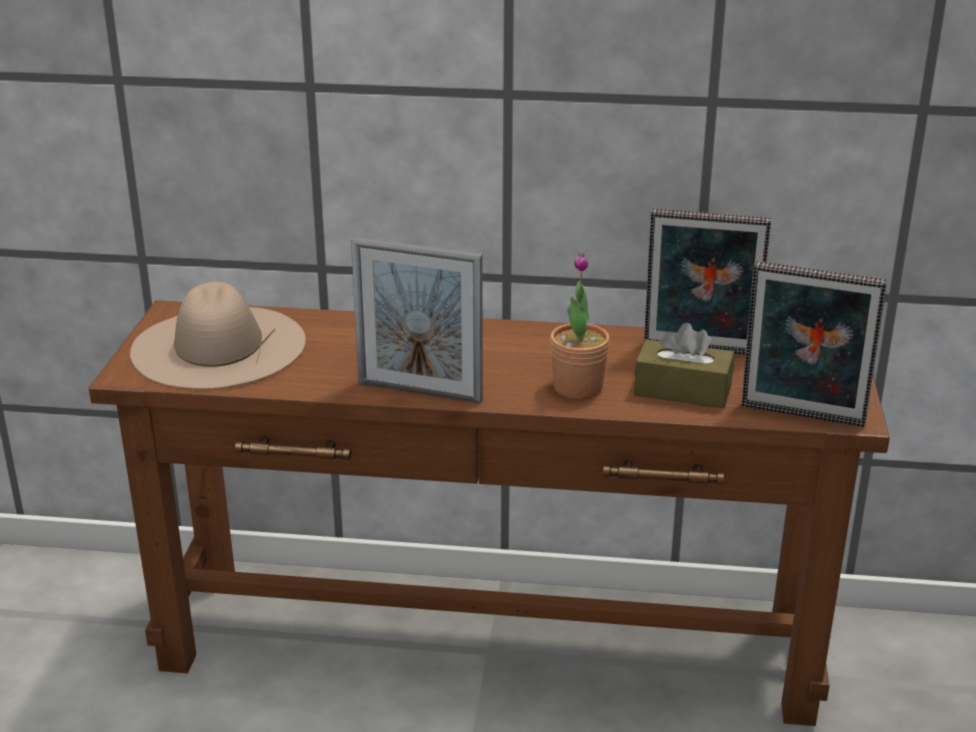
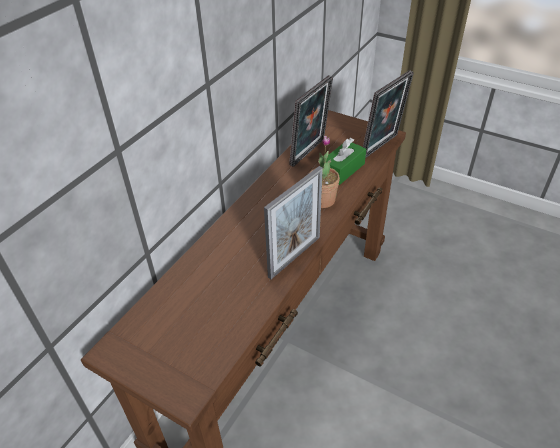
camera: 65 degrees left, 15 degrees up
(218, 346) = (180, 336): beige hat -> none
(682, 390) = (342, 170): brown tissue box -> green tissue box

